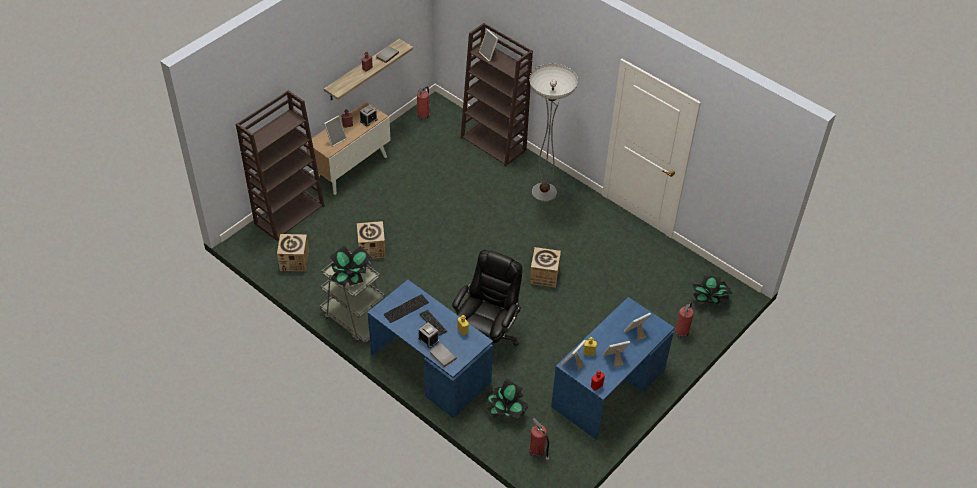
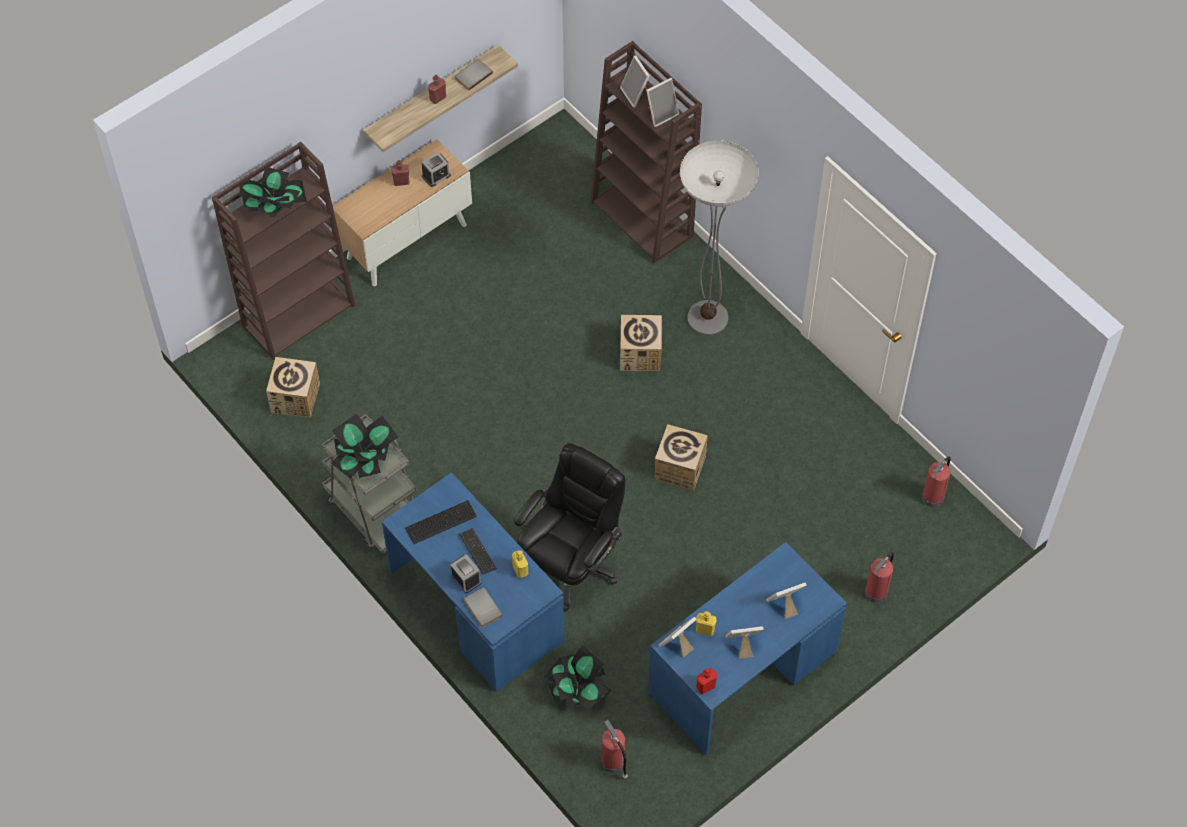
camera: 10 degrees right, 10 degrees up
(335, 139) = (378, 206): picture frame -> picture frame (661, 114)
(372, 249) = (417, 390): cardboard box -> cardboard box (640, 354)
(423, 115) = (537, 154): fire extinguisher -> fire extinguisher (933, 496)
(710, 300) = (934, 541): potted plant -> potted plant (275, 207)

